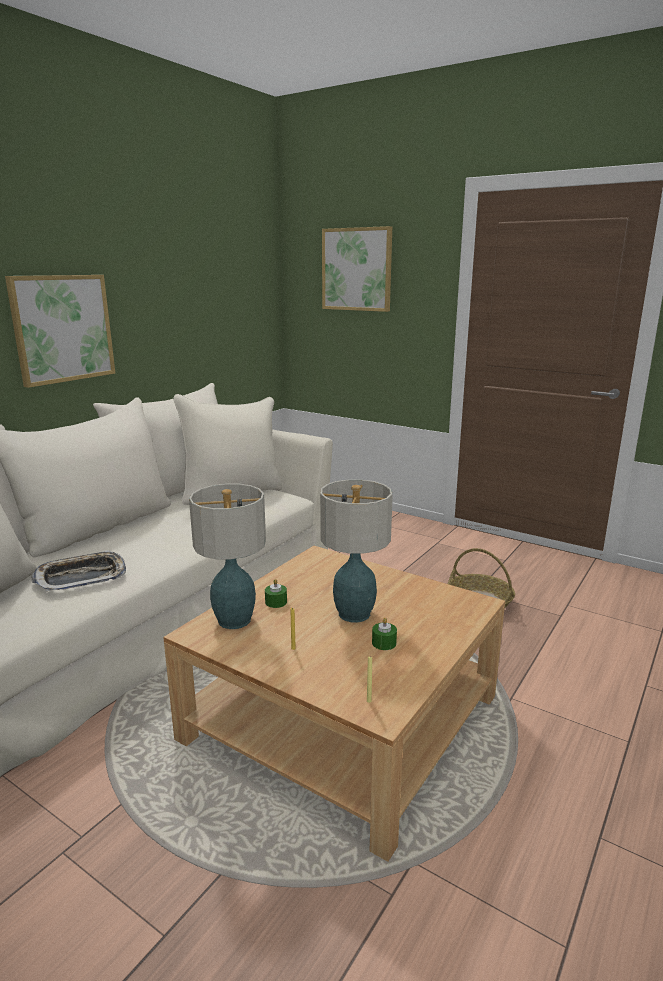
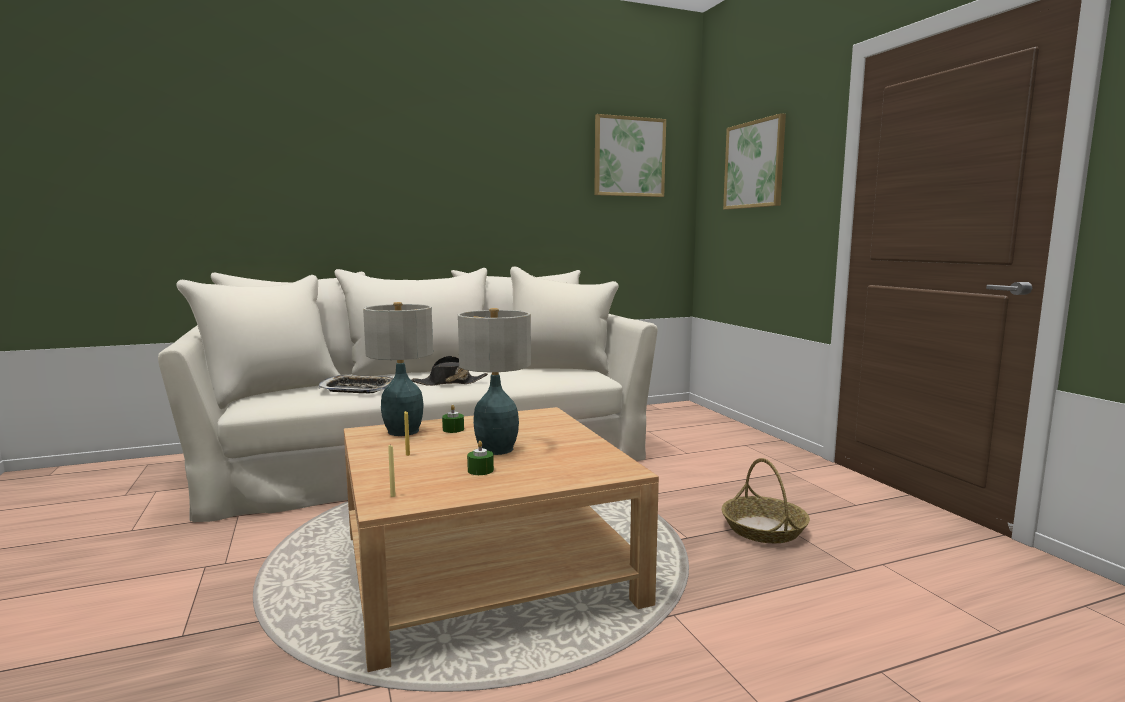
camera: 35 degrees right, 10 degrees down
(62, 328) = (446, 210): picture -> picture (629, 157)
(168, 541) = (449, 383): none -> black hat

